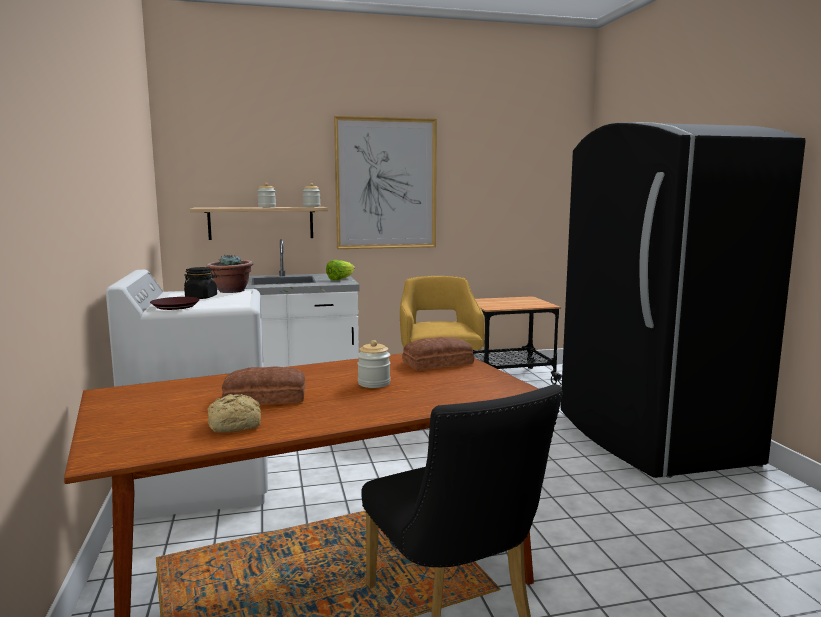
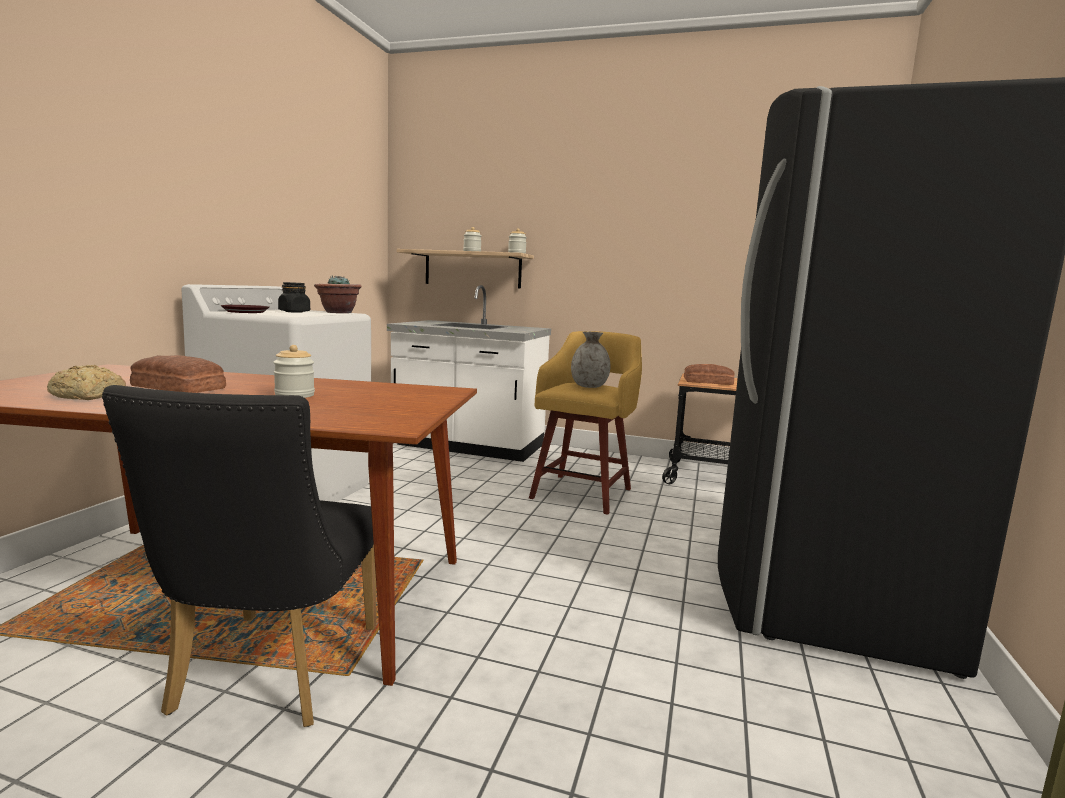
camera: 30 degrees right, 0 degrees up
(340, 279) = (522, 330): lettuce -> none
(386, 184) = (602, 232): picture -> none
(439, 363) = (411, 395): bread -> bread (708, 382)
(445, 325) = (589, 386): none -> grey vase

